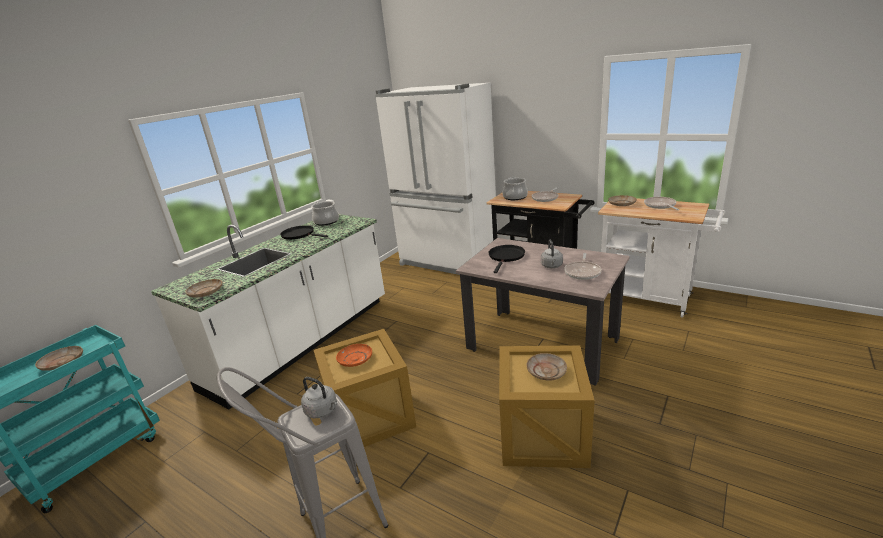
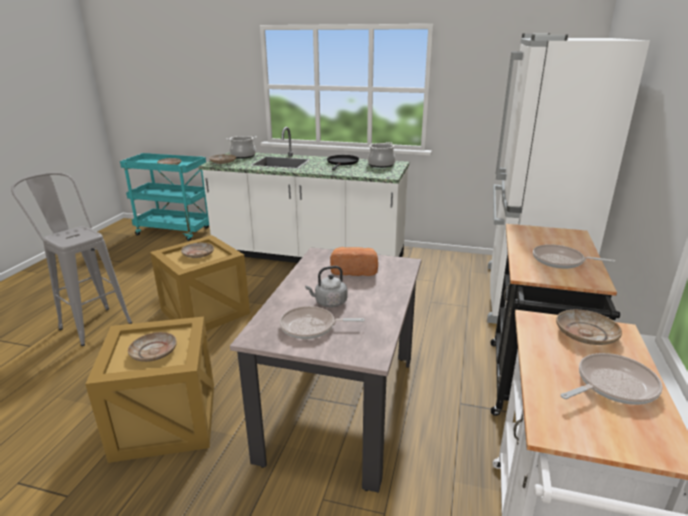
camera: 70 degrees right, 0 degrees up
(323, 411) = (78, 236): grey kettle -> none
(355, 359) = (198, 254): orange plate -> beige plate
(506, 257) = (354, 270): black frying pan -> bread
(515, 197) = (545, 238): cooking pot -> cooking pot (243, 156)

